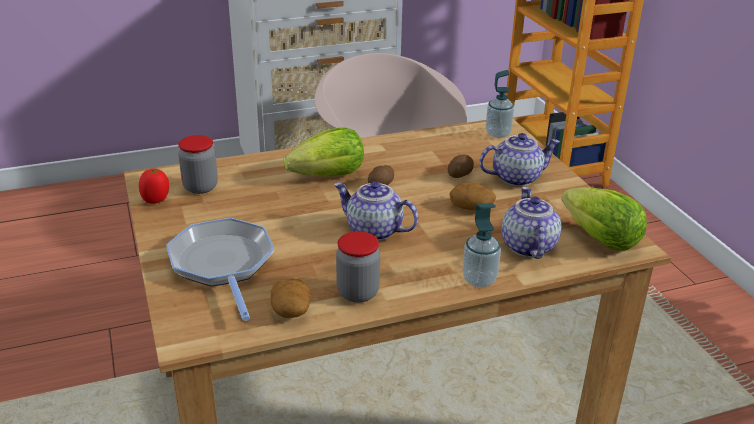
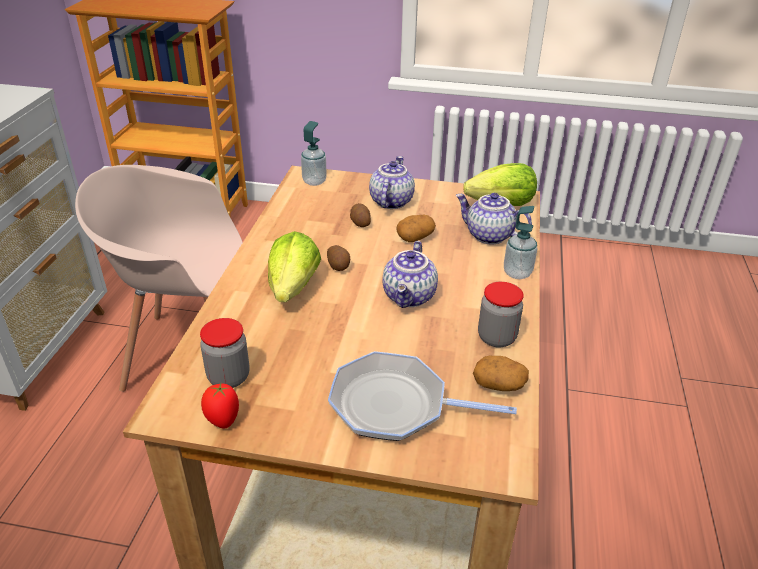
camera: 60 degrees left, 5 degrees up
(373, 231) = (410, 297): teapot -> teapot turned 45 degrees counterclockwise

